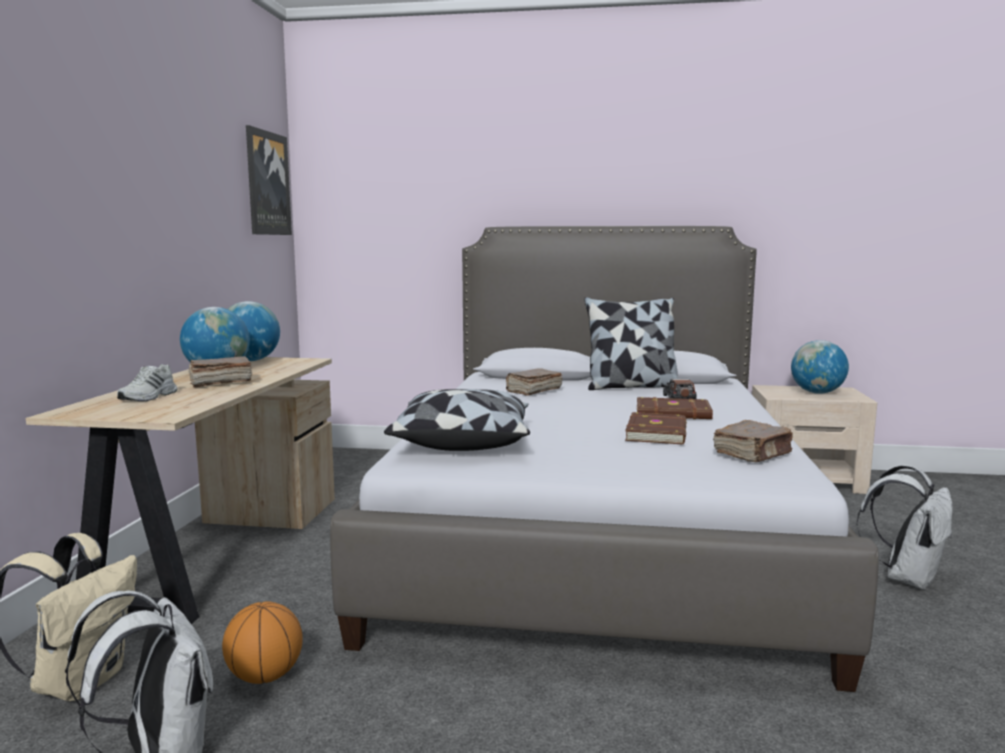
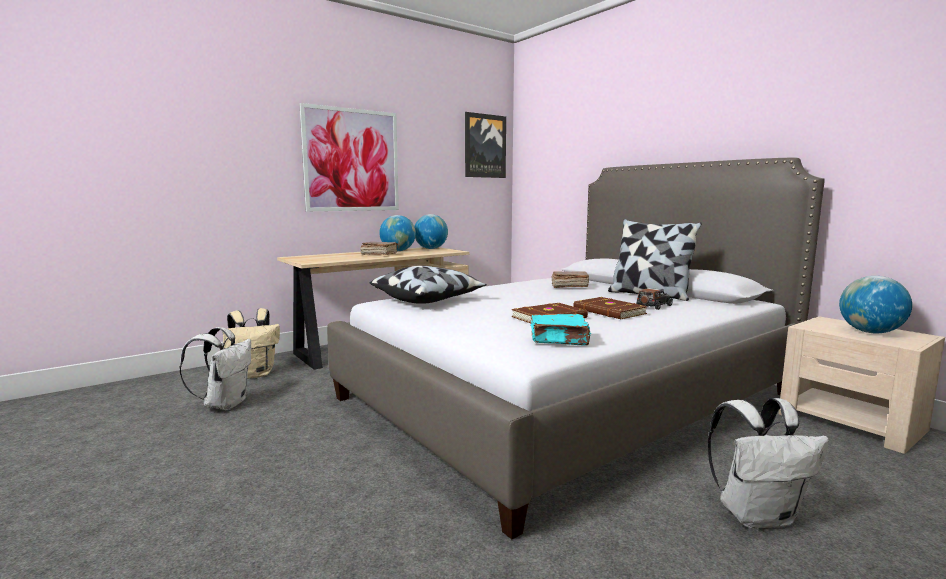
camera: 45 degrees right, 0 degrees up
(118, 205) = (352, 160): none -> picture
(149, 397) = (335, 256): white shoe -> none
(265, 676) = (296, 395): basketball -> none
(753, 454) = (560, 340): brown book -> turquoise book

